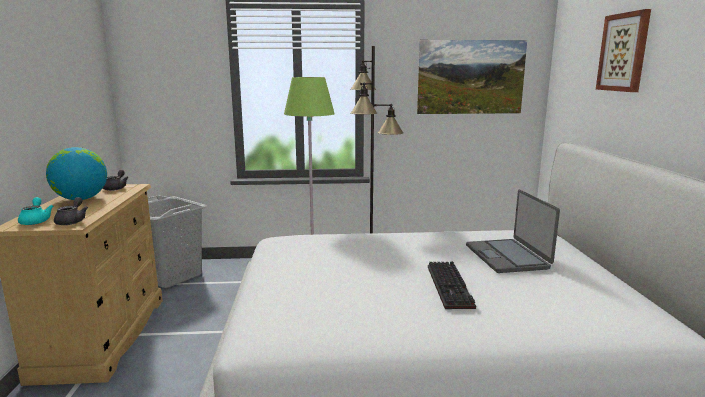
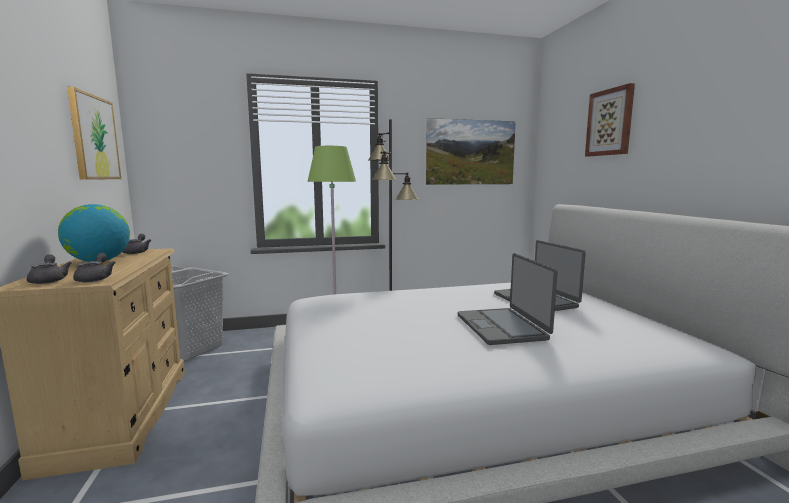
camera: 10 degrees left, 5 degrees down
(36, 221) = (49, 280): turquoise teapot -> grey teapot
(80, 76) = (94, 138): none -> picture
(451, 287) = (502, 327): keyboard -> laptop

